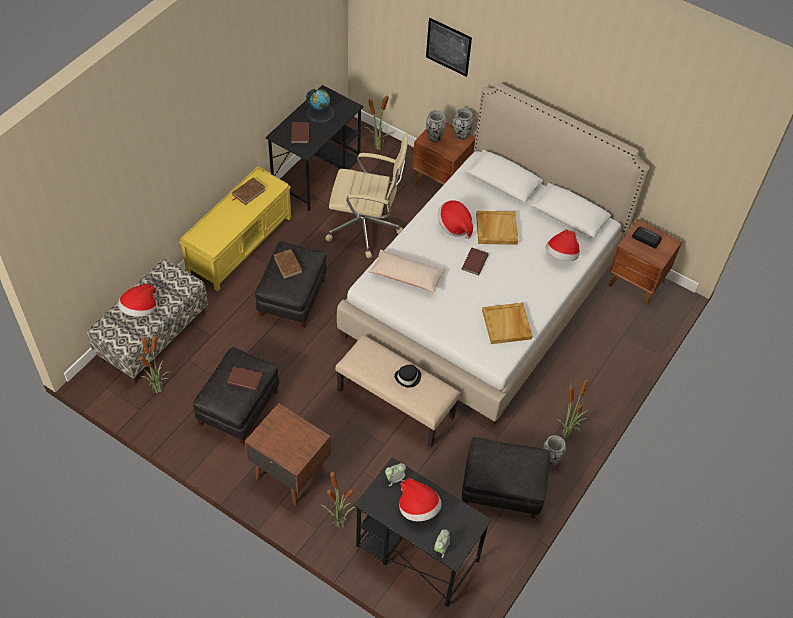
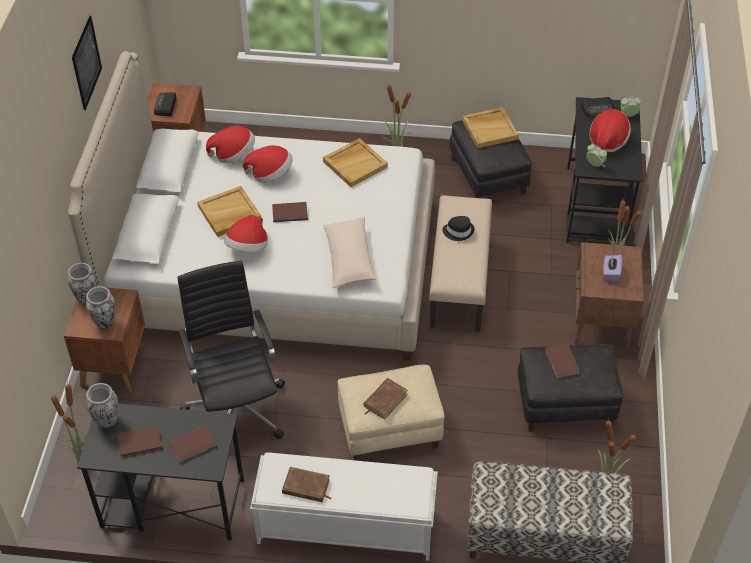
camera: 115 degrees left, 5 degrees down
(140, 309) = (561, 501): hat -> hat (270, 174)
(240, 244) = (344, 526): yellow bench -> white bench
(285, 436) = (611, 273): none -> purple tissue box
(292, 297) = (389, 430): black ottoman -> beige ottoman
(320, 113) = (139, 441): globe -> brown book
(366, 228) = (236, 408): beige office chair -> black office chair
(448, 47) = (31, 245): picture -> picture (86, 63)
(464, 527) = (598, 109): none -> radio
(521, 471) = (490, 129): none -> beige tray
(550, 460) = (433, 155): vase -> vase (107, 421)

